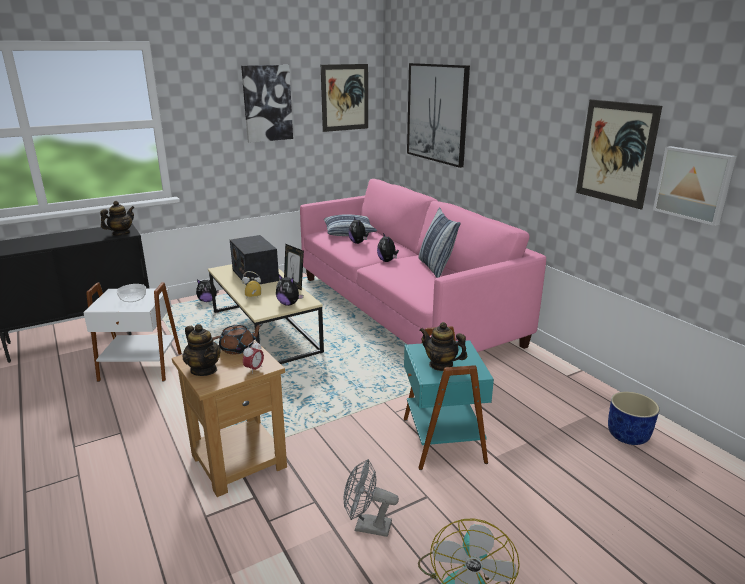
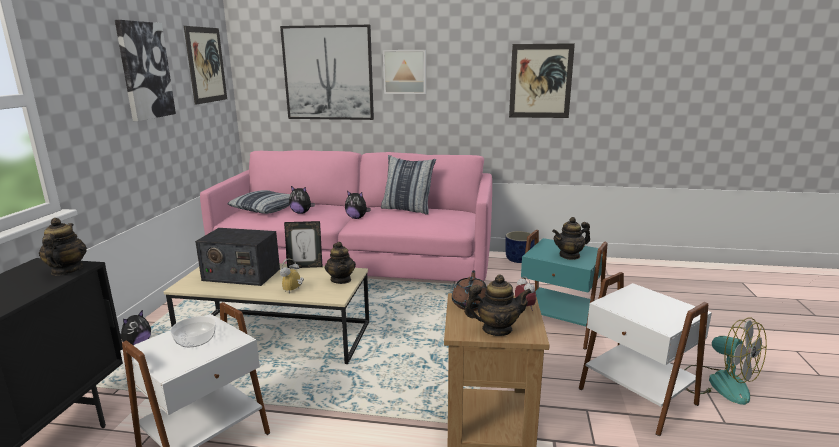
camera: 50 degrees left, 5 degrees down
(289, 304) = (341, 280): plush toy -> teapot
(367, 526) = (636, 397): grey fan -> white side table
(628, 435) = (613, 273): blue planter -> blue planter (519, 259)
(694, 184) = (605, 93): picture -> picture (405, 71)

